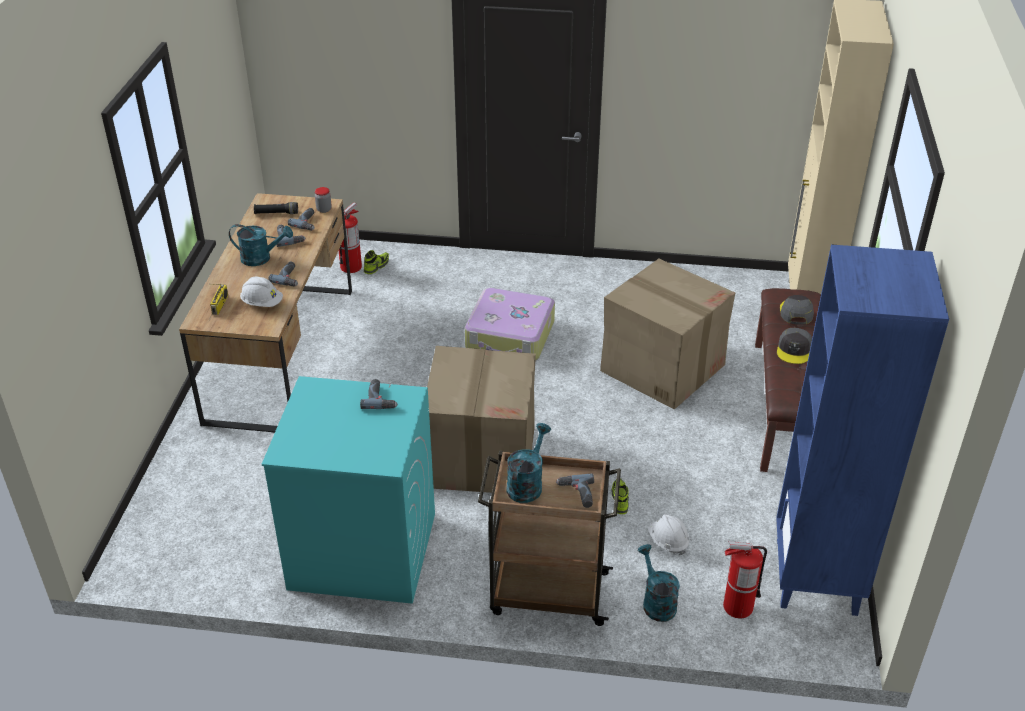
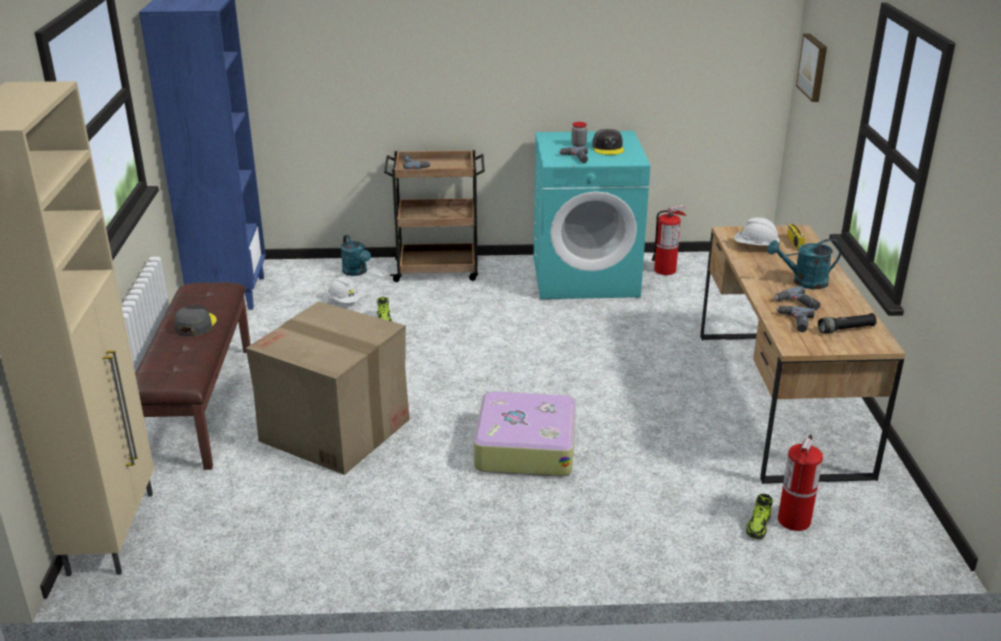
camera: 170 degrees right, 10 degrees down
(56, 312) = (814, 67): none -> picture
(290, 278) = (752, 268): power drill -> none
(324, 209) = (791, 339): jar -> jar (578, 145)
(482, 456) = (515, 337): cardboard box -> none
(527, 484) = (451, 166): turquoise watering can -> none
(737, 607) = (296, 275): fire extinguisher -> fire extinguisher (665, 270)
(795, 312) = (174, 361): grey cap -> grey cap (608, 148)

